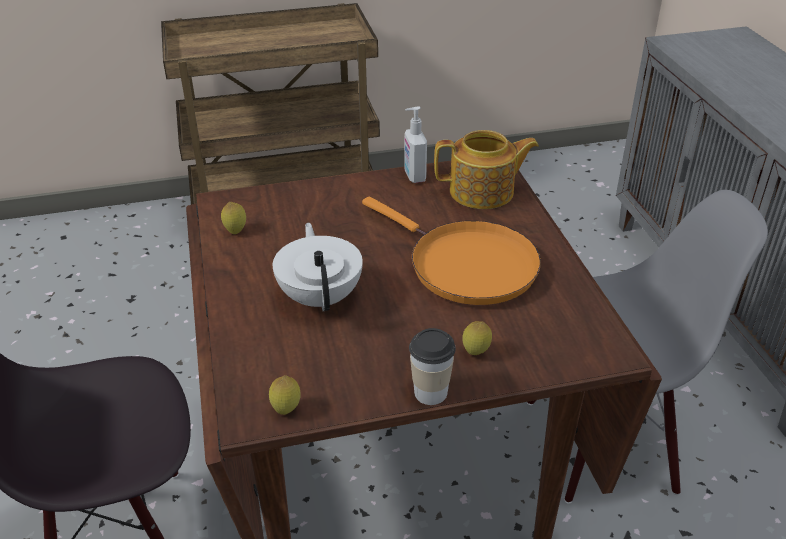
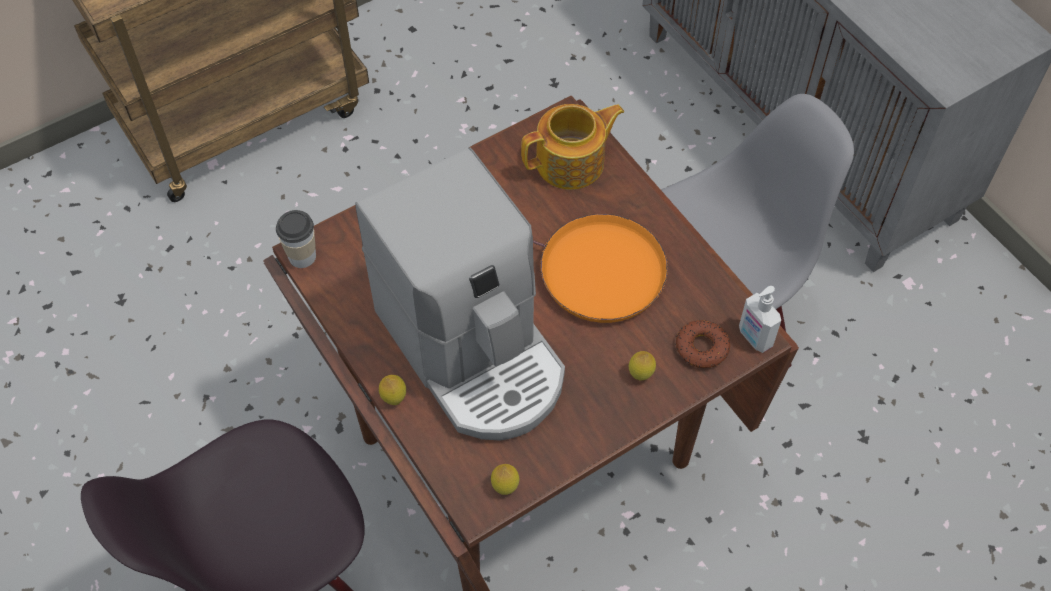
camera: 20 degrees left, 20 degrees up
(235, 231) = (346, 290): lemon -> lemon (394, 398)
(321, 297) = (474, 351): white teapot -> coffee machine
(414, 176) = (492, 158): soap dispenser -> soap dispenser (754, 338)
(430, 392) = (618, 430): cup -> cup (302, 256)
(551, 346) = (701, 347): none -> donut

